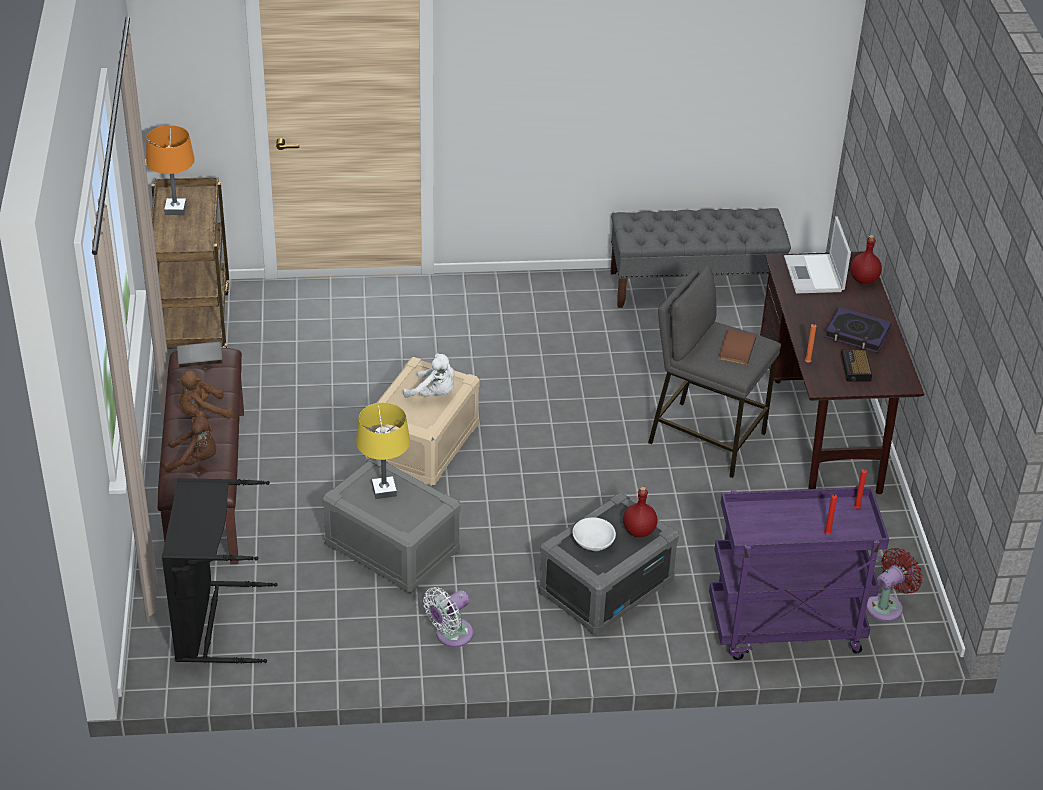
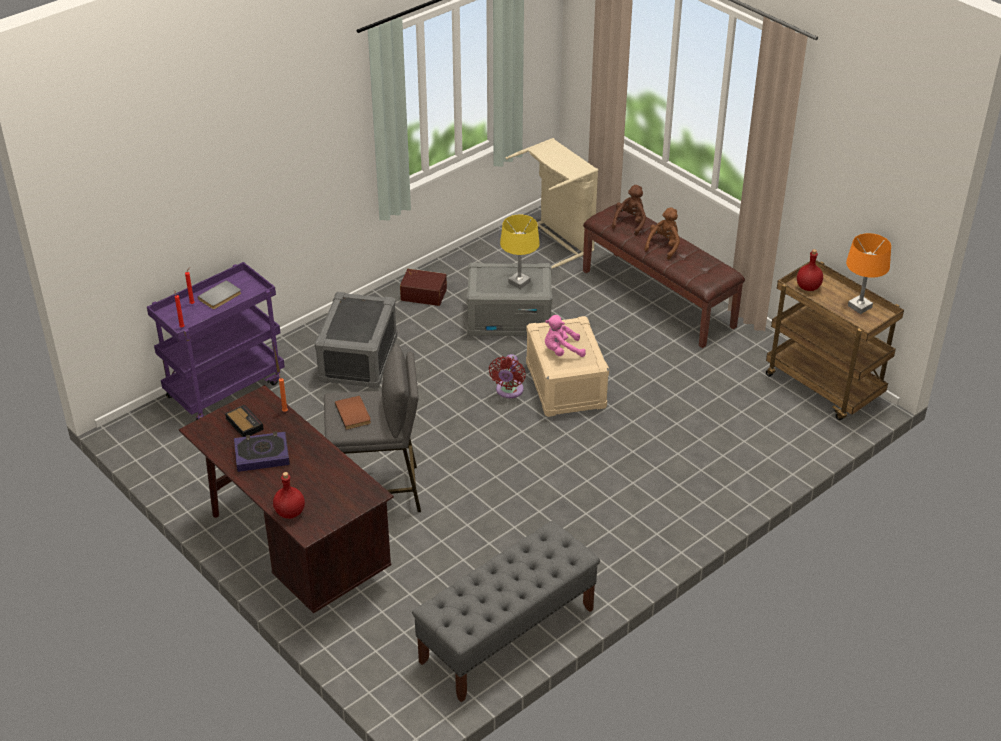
camera: 145 degrees right, 0 degrees up
(195, 460) = (630, 223): brown plush toy -> brown plush toy turned 150 degrees clockwise
(199, 355) = (719, 275): grey book -> grey book (221, 297)
(213, 623) = (556, 241): black laundry basket -> beige laundry basket
(434, 394) = (561, 351): white plush toy -> pink plush toy
(451, 635) = (424, 293): white fan -> brown storage box
(593, 543) = (363, 312): white bowl -> none
(638, 531) = (341, 331): red bottle -> red bottle (808, 287)
(814, 275) = (335, 494): laptop -> none
(887, 606) = (164, 435): red fan -> red fan (509, 391)

